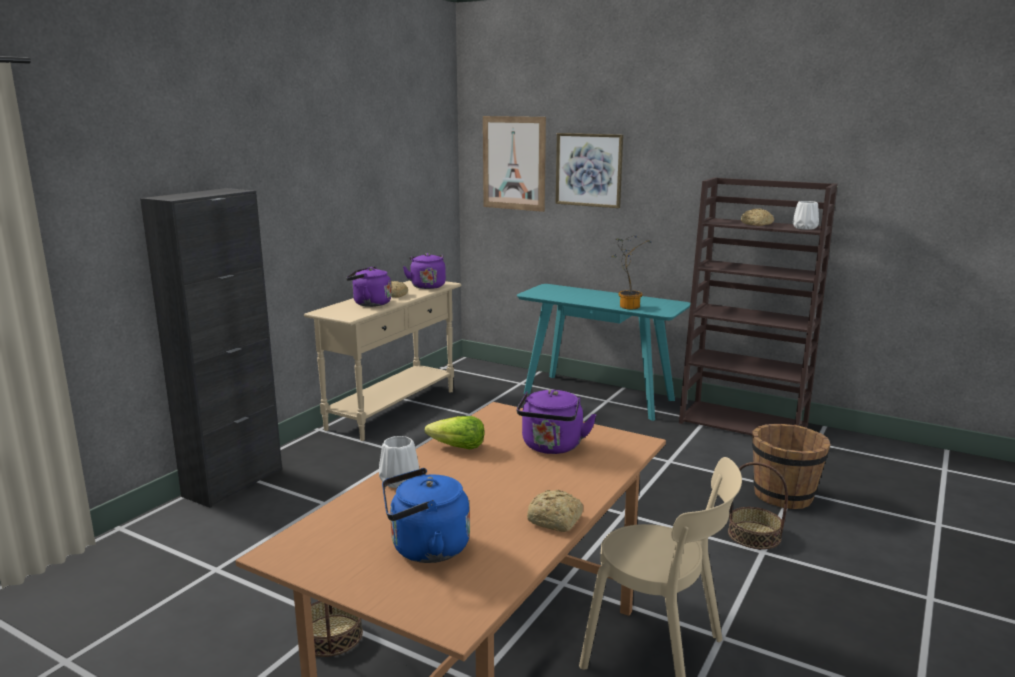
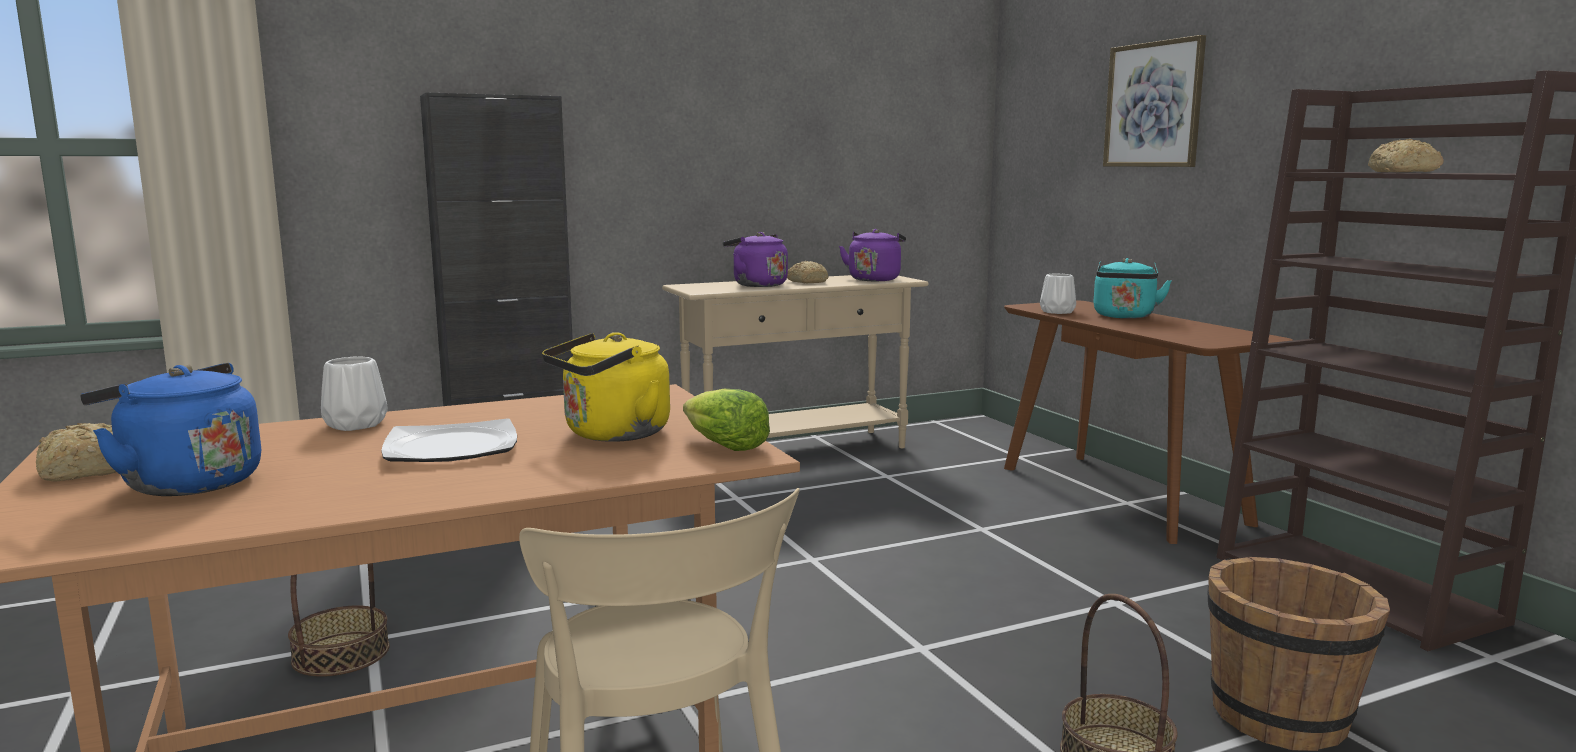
camera: 35 degrees right, 5 degrees down
(457, 447) = (503, 412): lettuce -> lettuce (723, 446)
(497, 479) = (453, 447): none -> plate
(514, 163) = (1057, 107): picture -> none
(552, 447) = (612, 434): purple kettle -> yellow kettle
(556, 521) = (387, 500): bread -> bread (85, 471)
(593, 296) = (1124, 316): none -> turquoise kettle
(598, 396) = (1121, 494): turquoise console table -> brown console table
(627, 306) = (1156, 330): potted plant -> none
(805, 228) = (1503, 173): white vase -> white vase (1058, 312)

